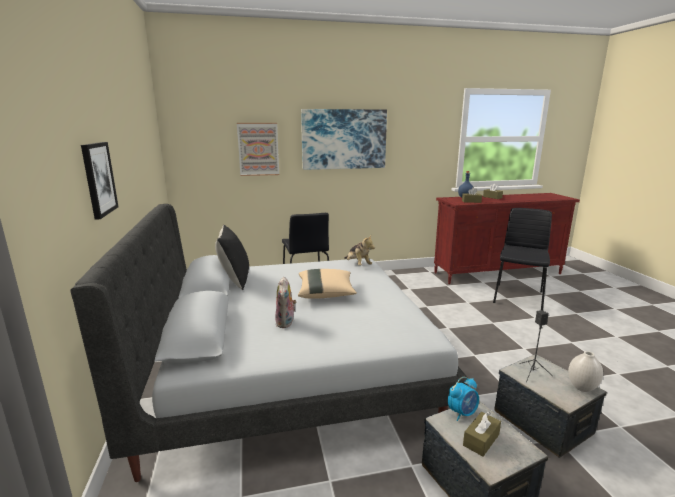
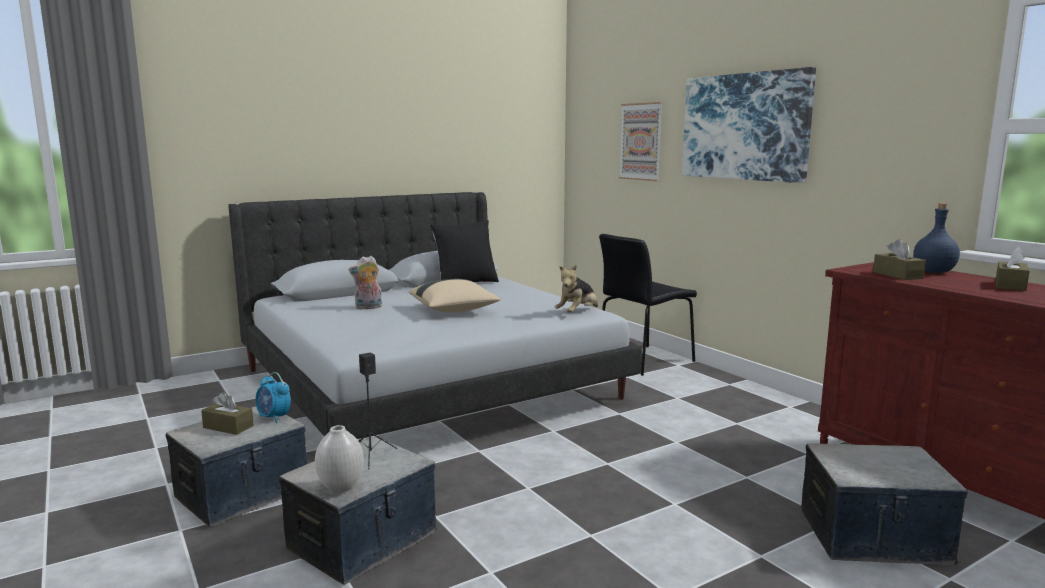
camera: 70 degrees right, 5 degrees down
(98, 179) = (337, 146): picture -> none
(518, 296) = (873, 537): black chair -> storage box

